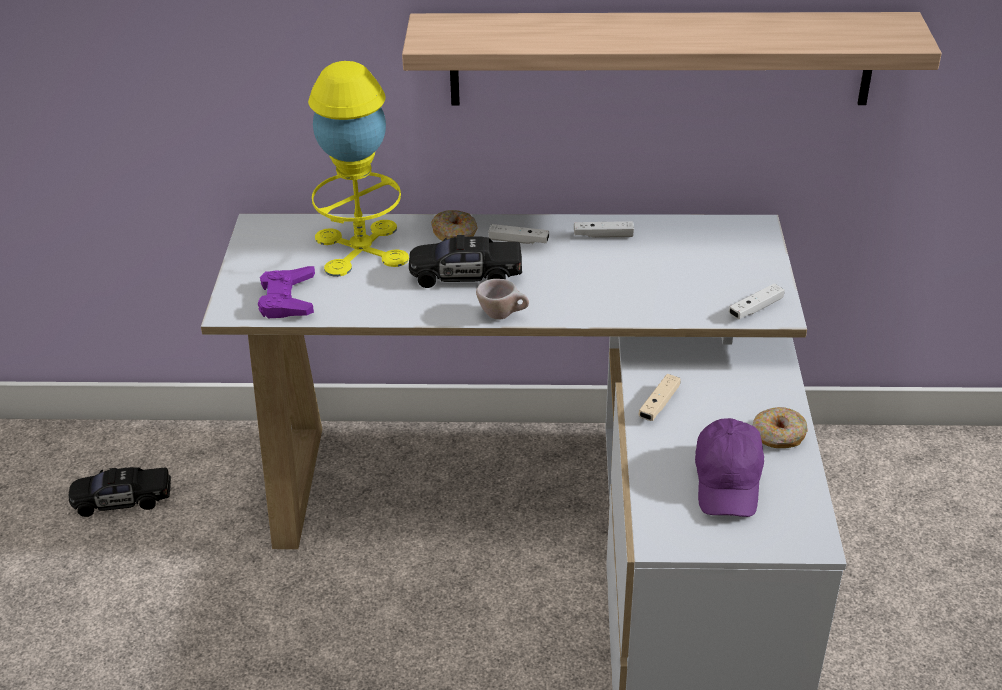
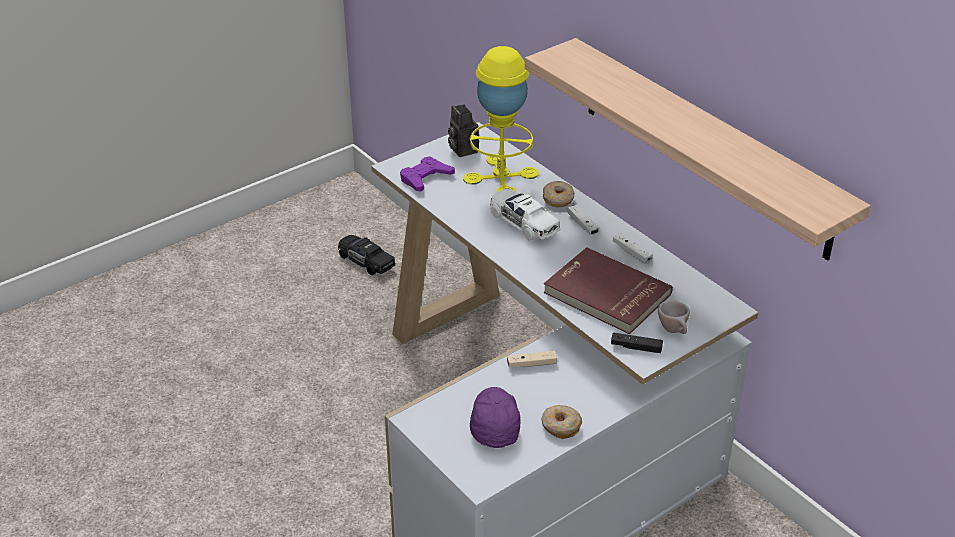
camera: 50 degrees right, 0 degrees up
(272, 248) = (462, 149): none -> camera
(465, 275) = (523, 223): black toy car -> white toy car
(503, 315) = (503, 255): beige cup -> beige cup (674, 331)
(651, 284) = (606, 294): none -> red book
(728, 481) = (494, 424): purple cap -> purple cap turned 120 degrees clockwise
(755, 308) = (636, 347): white game controller -> black game controller

